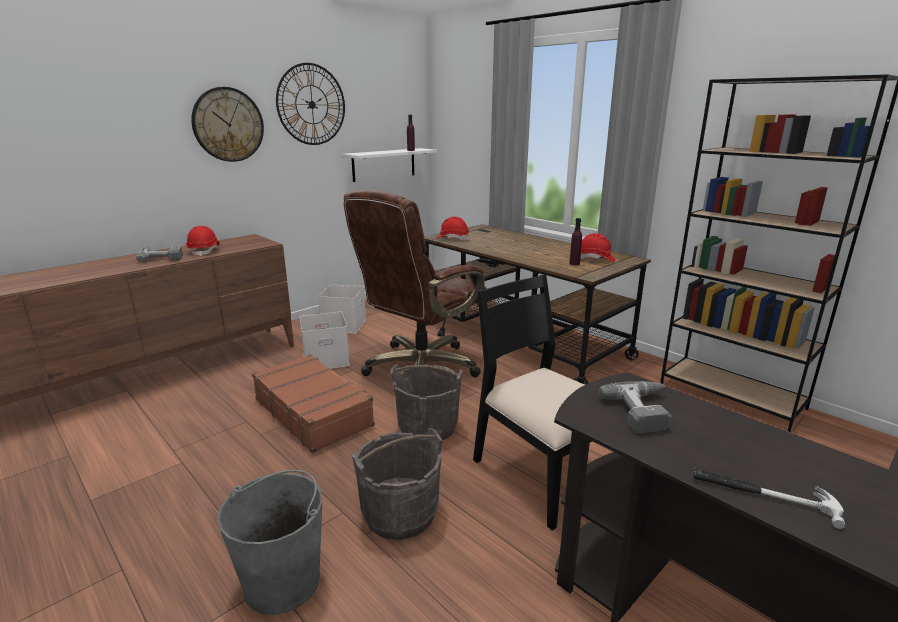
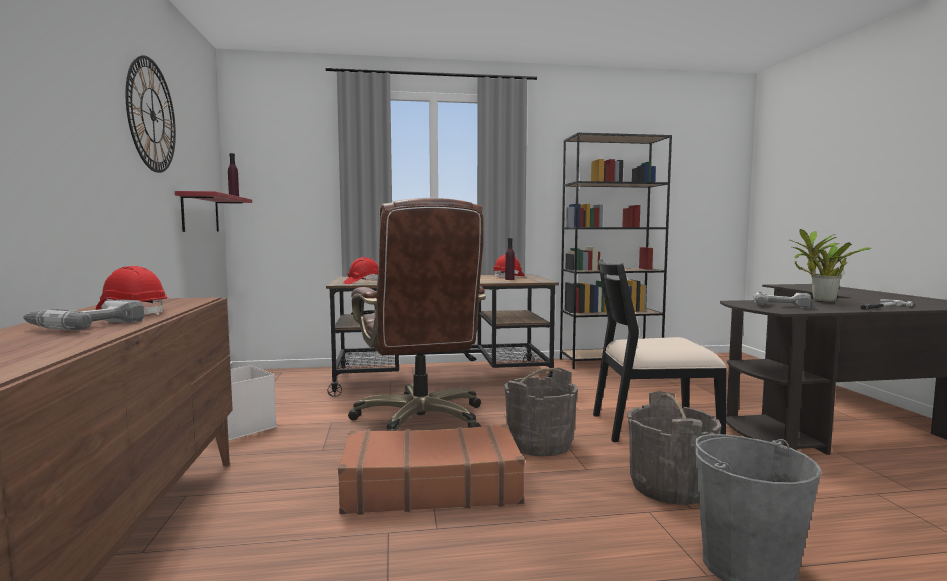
camera: 55 degrees left, 15 degrees down
(228, 125) = (84, 114): wall clock -> none
(327, 359) = (310, 453): white storage box -> none
(384, 164) = (200, 213): white shelf -> red shelf
(758, 439) = (821, 301): none -> potted plant

